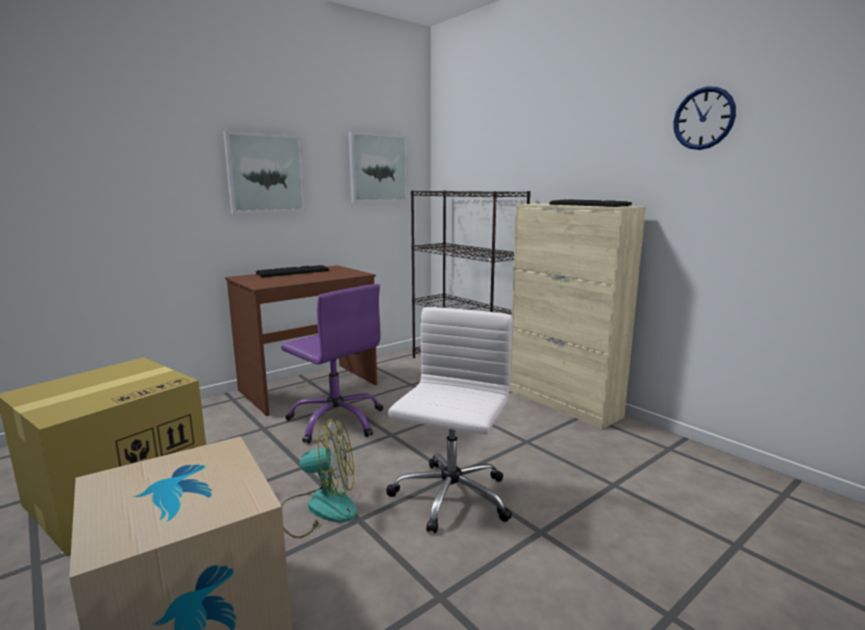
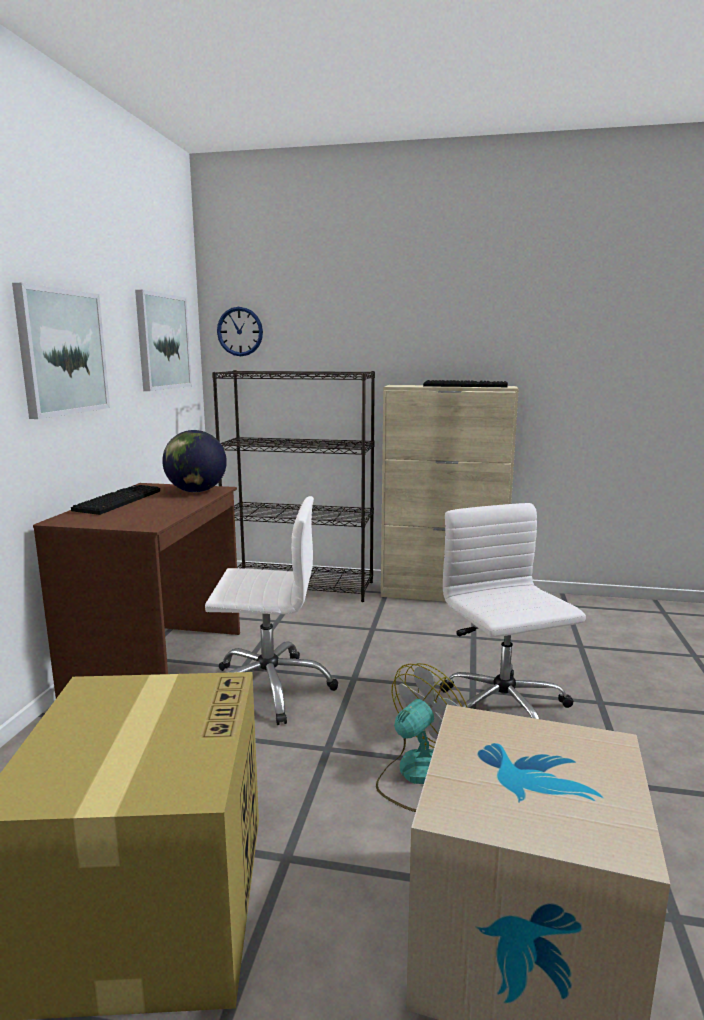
camera: 40 degrees left, 0 degrees up
(336, 420) = (269, 687): purple office chair -> white office chair
(345, 273) = (196, 491): none -> globe
(703, 118) = (564, 306): wall clock -> wall clock (240, 331)

